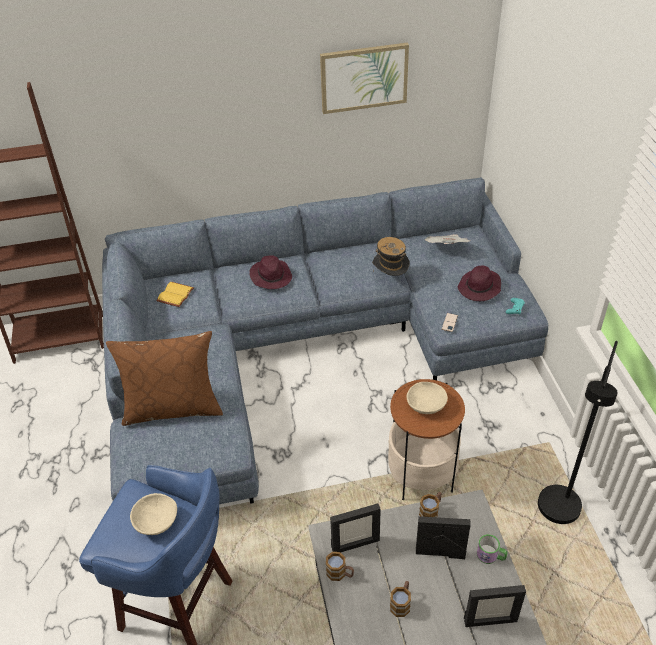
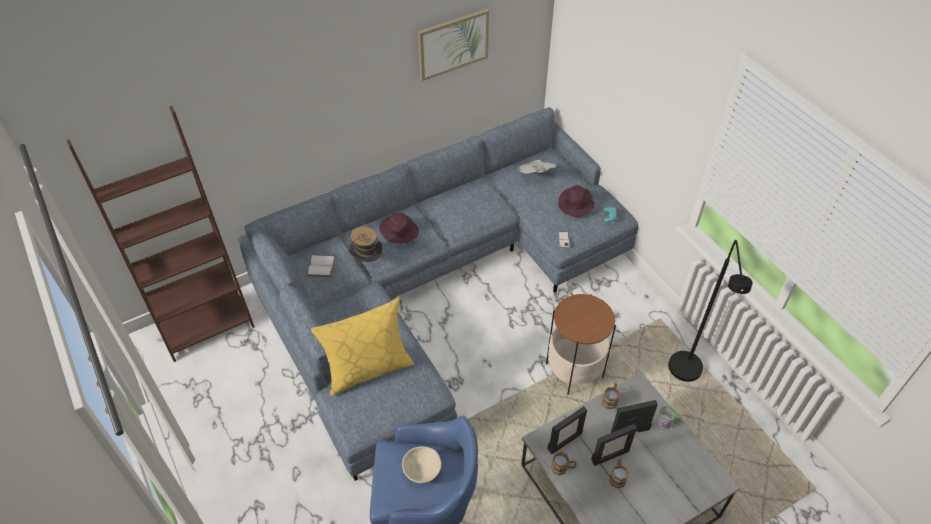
camera: 20 degrees left, 5 degrees up
(173, 407) = (368, 368): brown pillow -> yellow pillow
(176, 295) = (322, 267): yellow book -> white book
(390, 277) = (500, 210): hat -> hat (367, 261)
(426, 405) = (583, 317): beige bowl -> none
(490, 620) = (685, 470): picture frame -> picture frame (610, 455)

